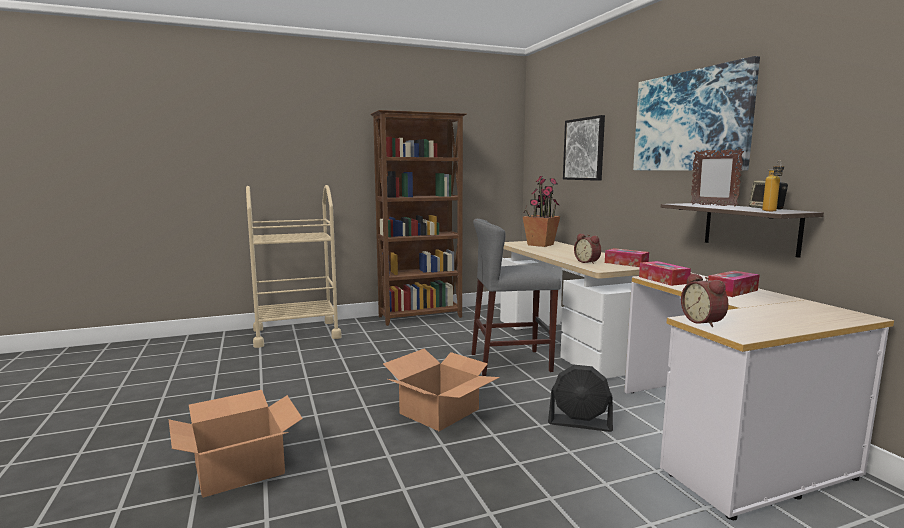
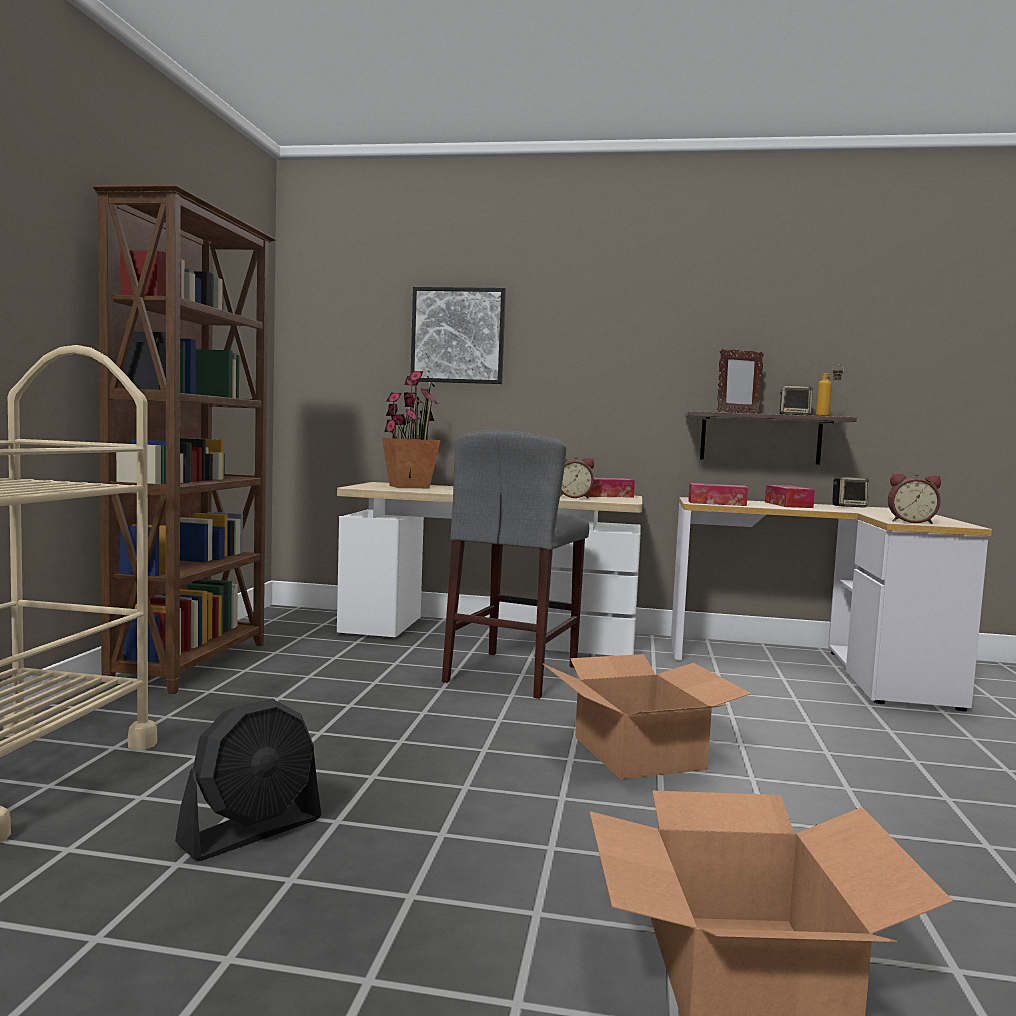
camera: 60 degrees left, 5 degrees down
(580, 423) = (740, 698): black fan -> black fan (251, 831)
(690, 121) = (669, 314): picture -> none
(799, 303) = (849, 507): none -> speaker

